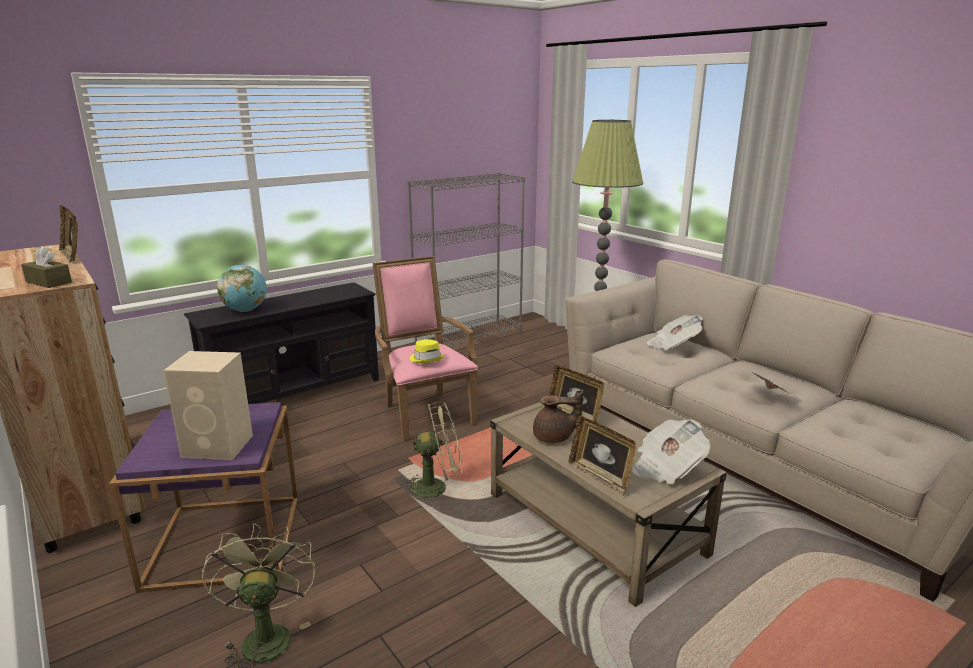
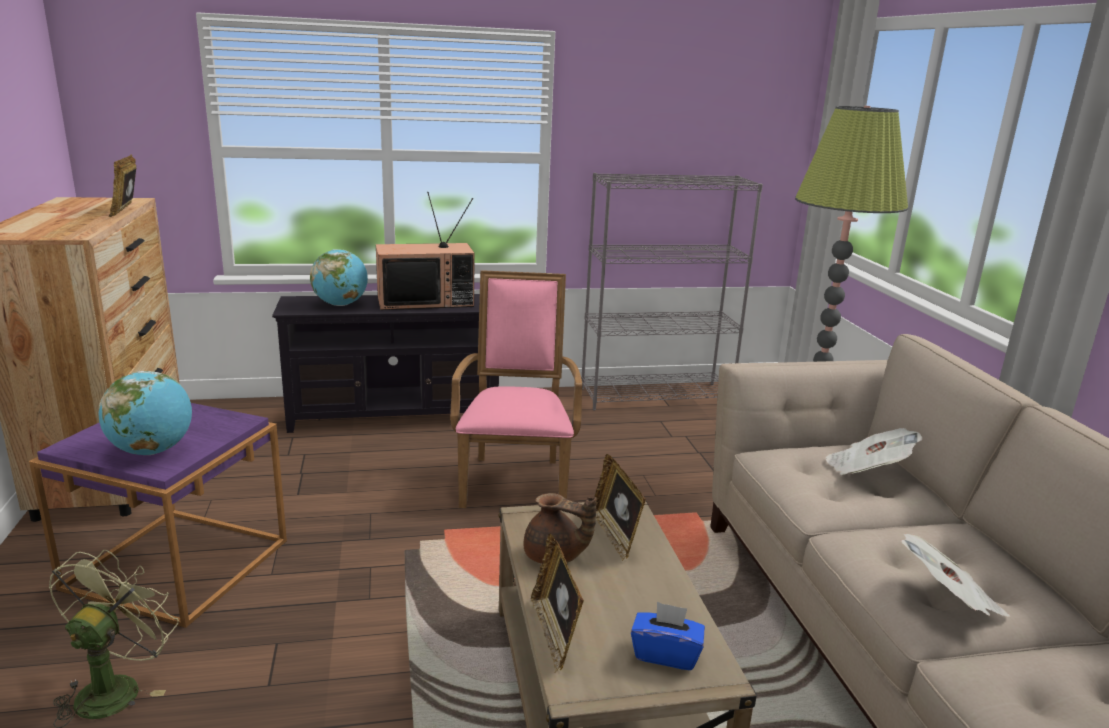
camera: 25 degrees right, 0 degrees up
(48, 282) = (55, 232): brown tissue box -> none
(219, 446) = (152, 451): beige speaker -> globe
(310, 296) = (426, 301): none -> television
(426, 358) = (508, 407): yellow hat -> none
(437, 487) = (444, 578): green fan -> none
(666, 467) = (665, 654): newspaper -> blue tissue box

